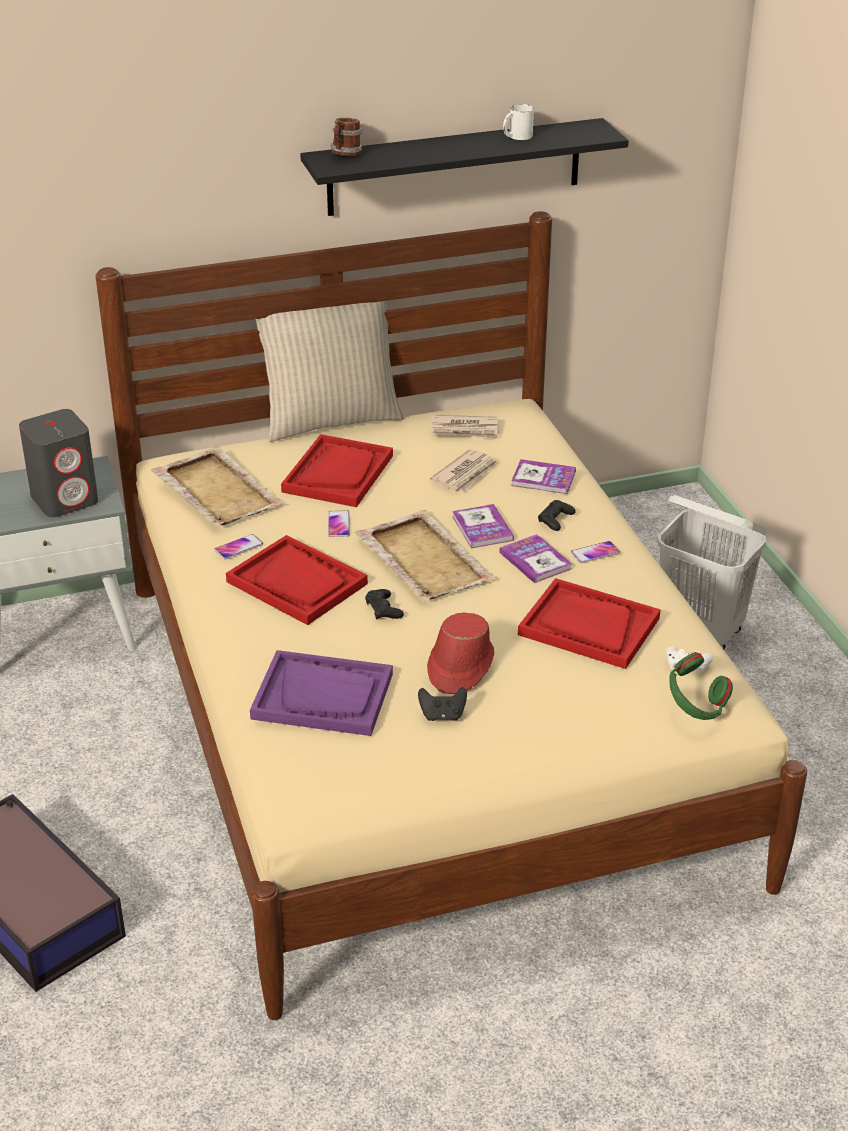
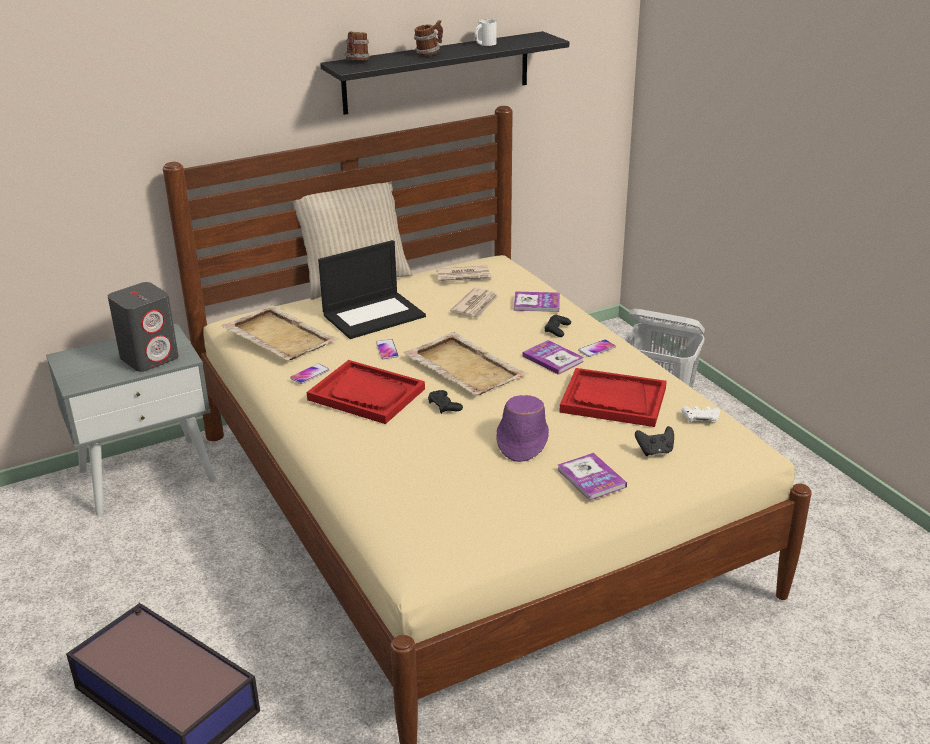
camera: 10 degrees left, 5 degrees down
(323, 696) = (416, 475): purple tray -> none
(338, 473) = (374, 315): red tray -> laptop
(439, 148) = (429, 53): none -> mug
(442, 715) = (520, 478): black game controller -> black game controller (655, 451)
(459, 666) = (521, 440): red hat -> purple hat
(482, 528) = (502, 341): book -> book (591, 478)
(695, 708) = (720, 449): green headphones -> none

